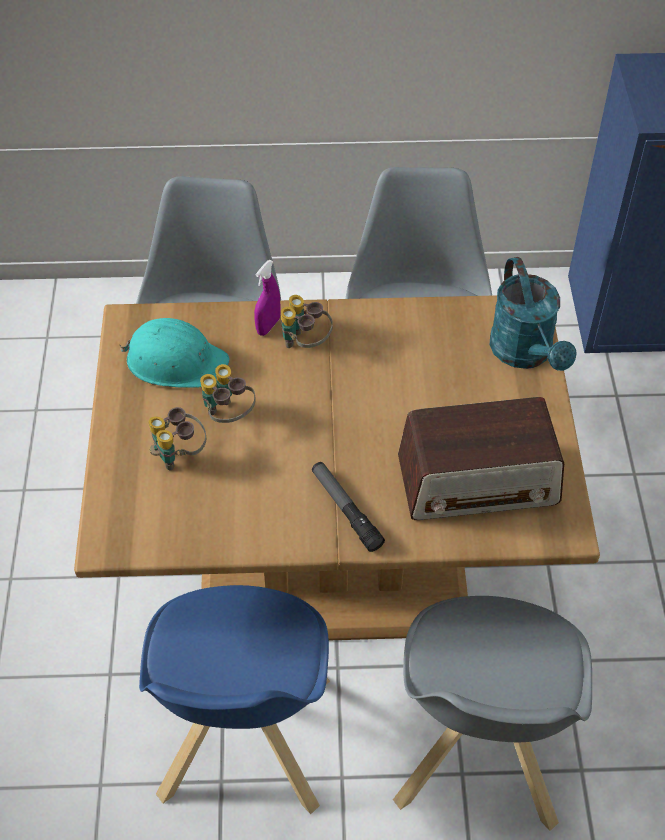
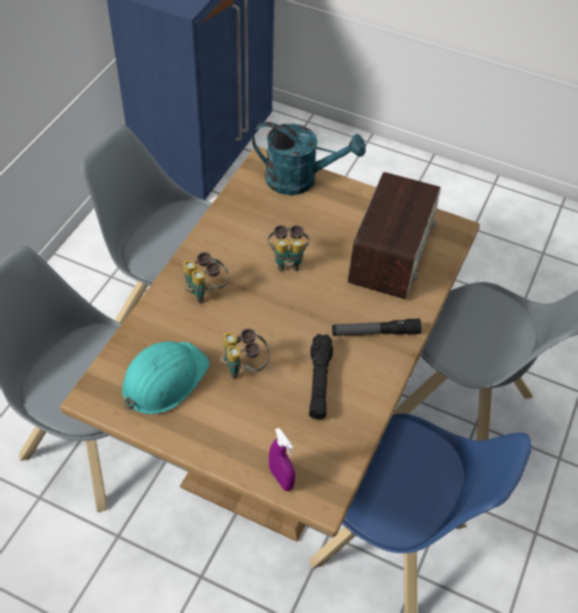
camera: 65 degrees left, 0 degrees up
(179, 454) = (262, 414): binoculars -> binoculars (287, 260)
(247, 485) = (319, 382): none -> black flashlight
(268, 326) = (171, 305): purple spray bottle -> purple spray bottle (281, 478)

